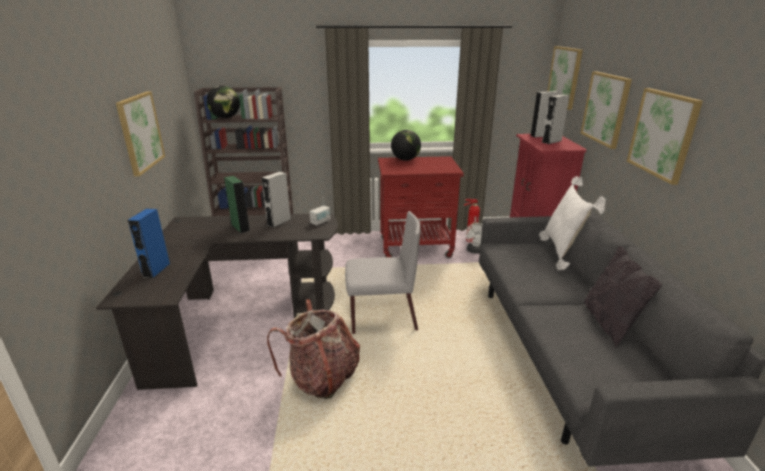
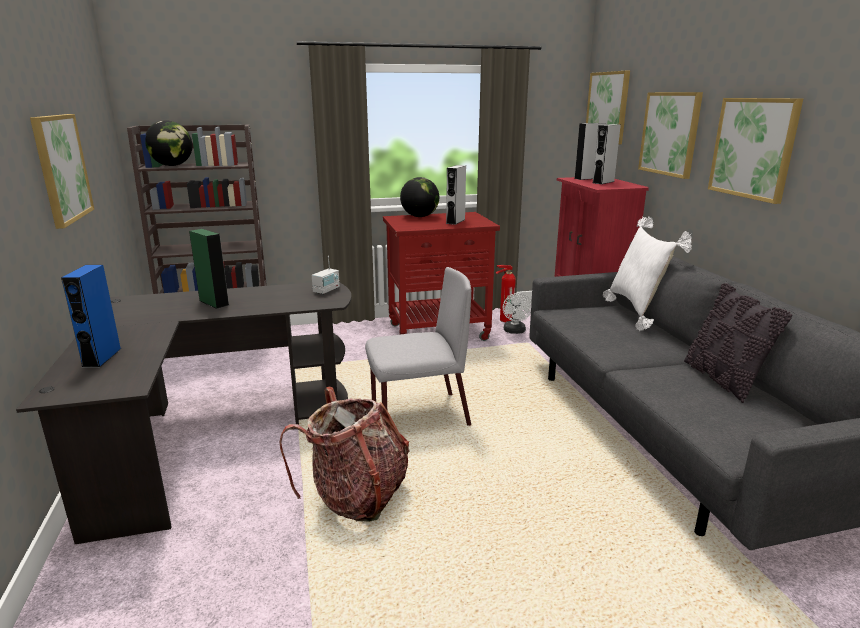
camera: 10 degrees left, 5 degrees down
(279, 222) = (267, 294): grey speaker -> grey speaker (455, 221)

